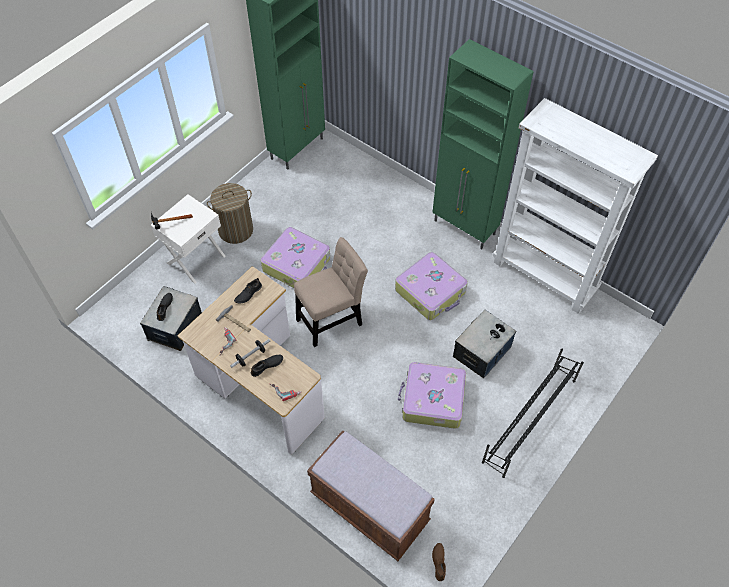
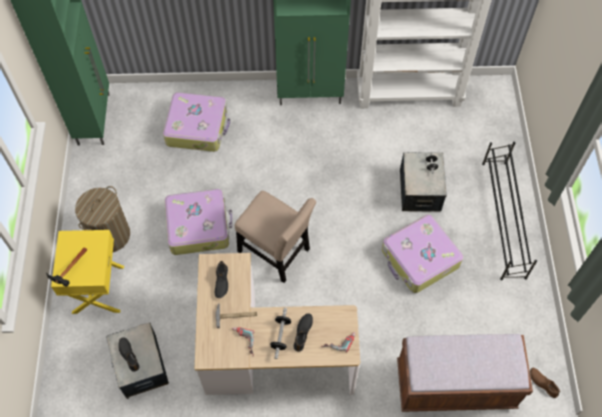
camera: 40 degrees left, 5 degrees up
(195, 259) = (97, 289): white nightstand -> yellow nightstand
(332, 319) = (276, 253): beige chair -> beige chair turned 105 degrees clockwise
(431, 291) = (334, 168): suitcase -> suitcase (197, 127)

